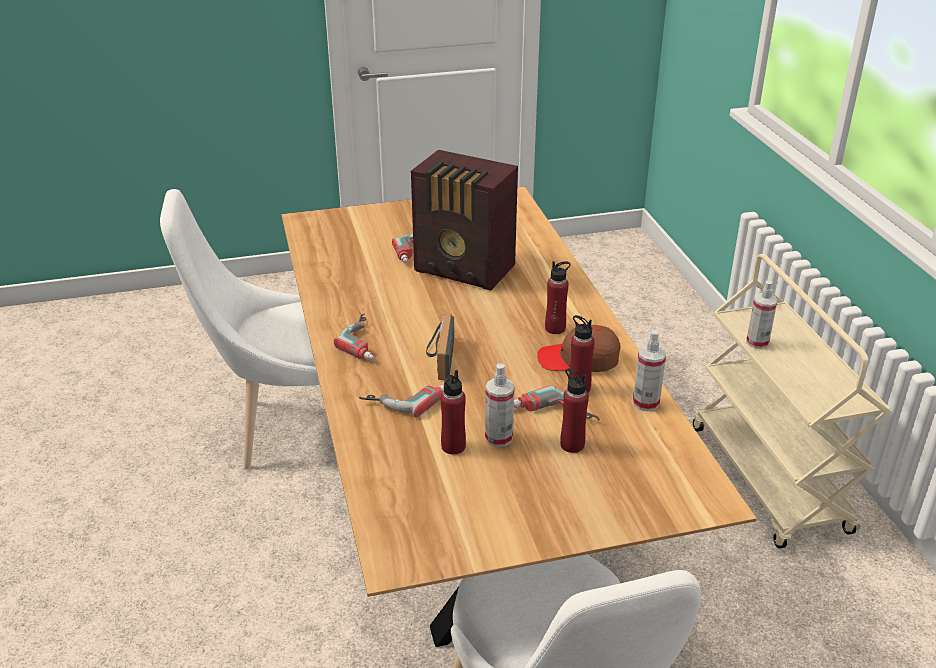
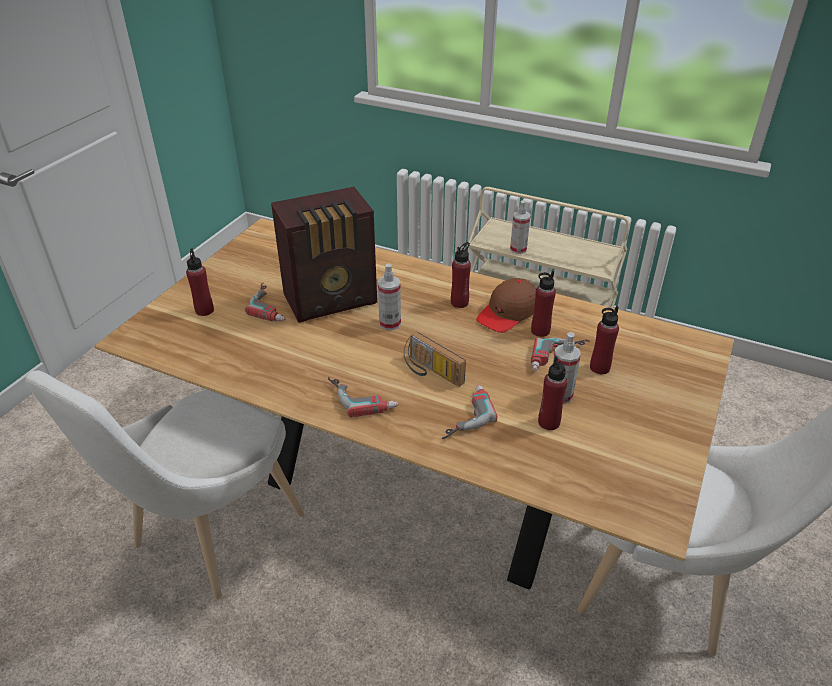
camera: 50 degrees left, 5 degrees up
(374, 228) = (204, 310): none -> red bottle
(646, 403) = (585, 314): spray bottle -> spray bottle (390, 323)

